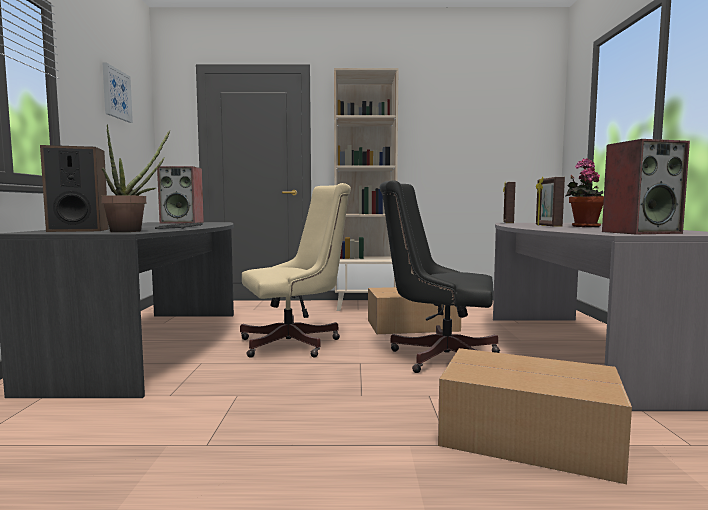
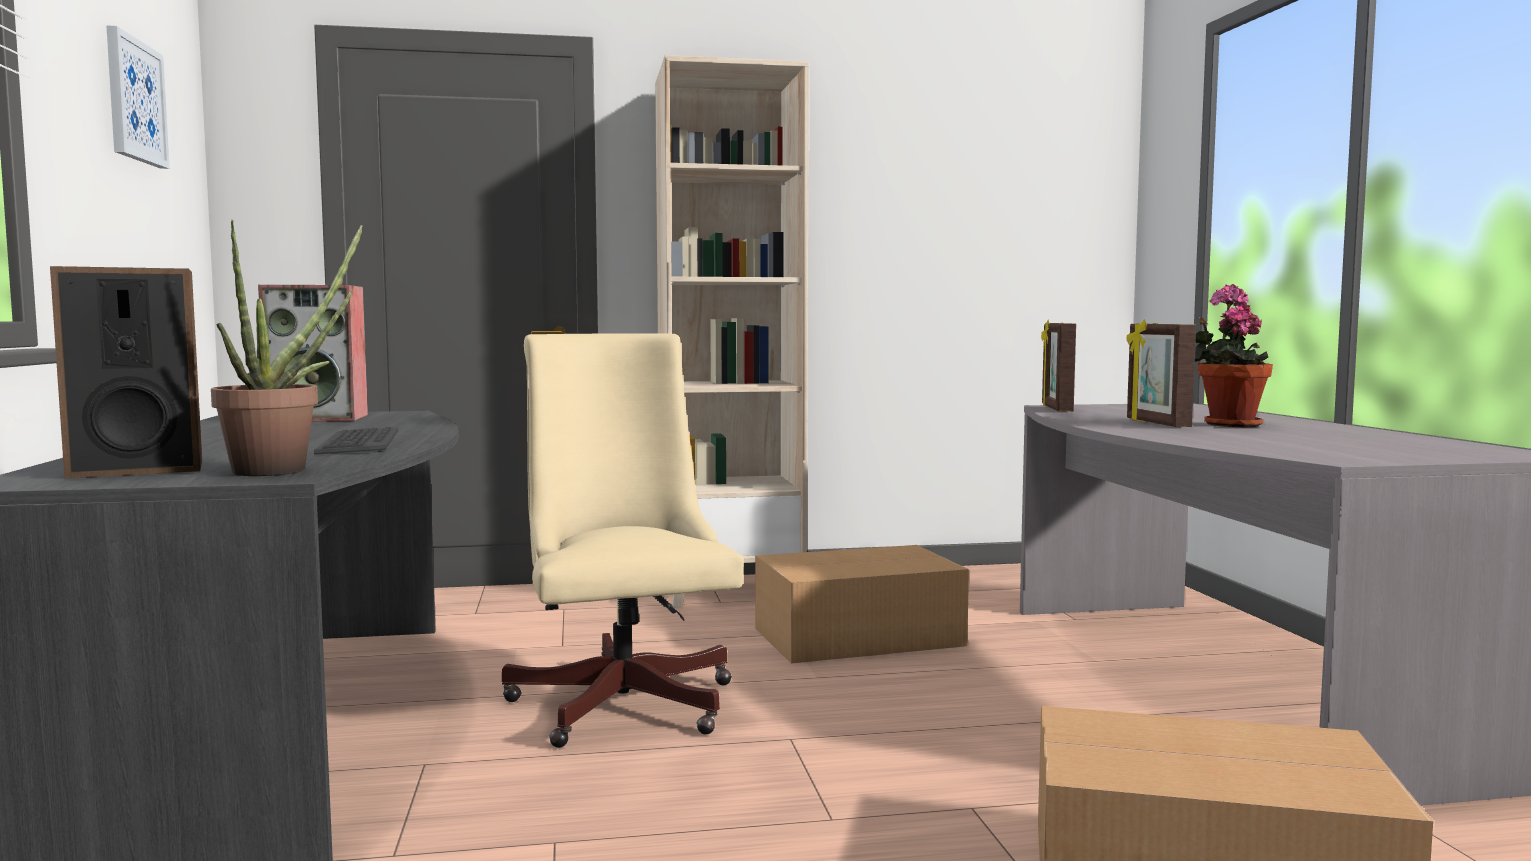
camera: 10 degrees left, 0 degrees up
(296, 343) = (624, 698): beige office chair -> beige office chair turned 75 degrees counterclockwise
(438, 356) = (947, 711): black office chair -> none
(641, 232) = (1370, 451): speaker -> none

